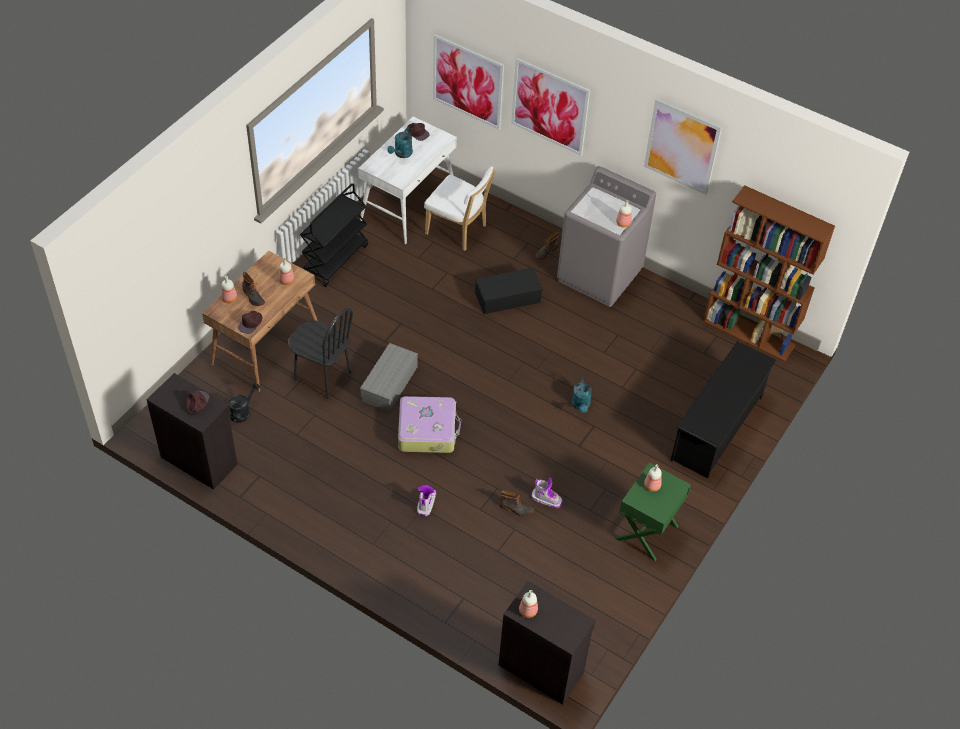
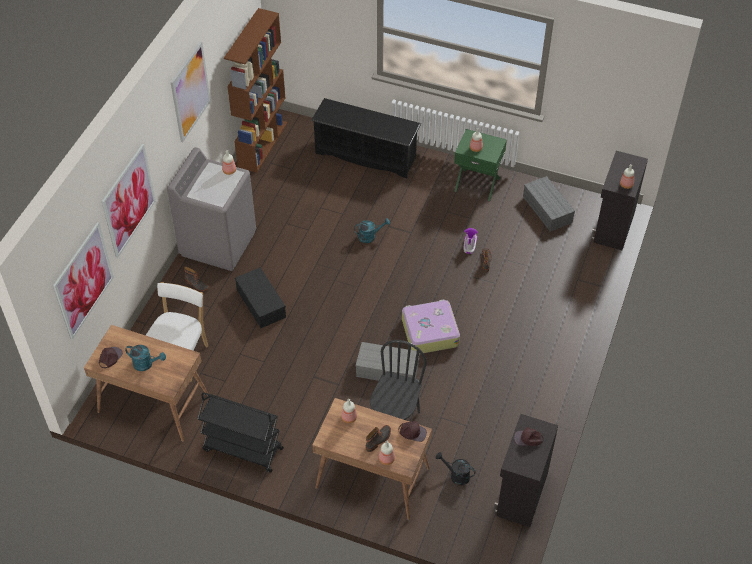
camera: 100 degrees left, 0 degrees up
(408, 206) = (153, 404): white desk -> brown desk
(426, 503) = (503, 318): boot -> none
(587, 600) = (548, 210): none -> grey storage box

